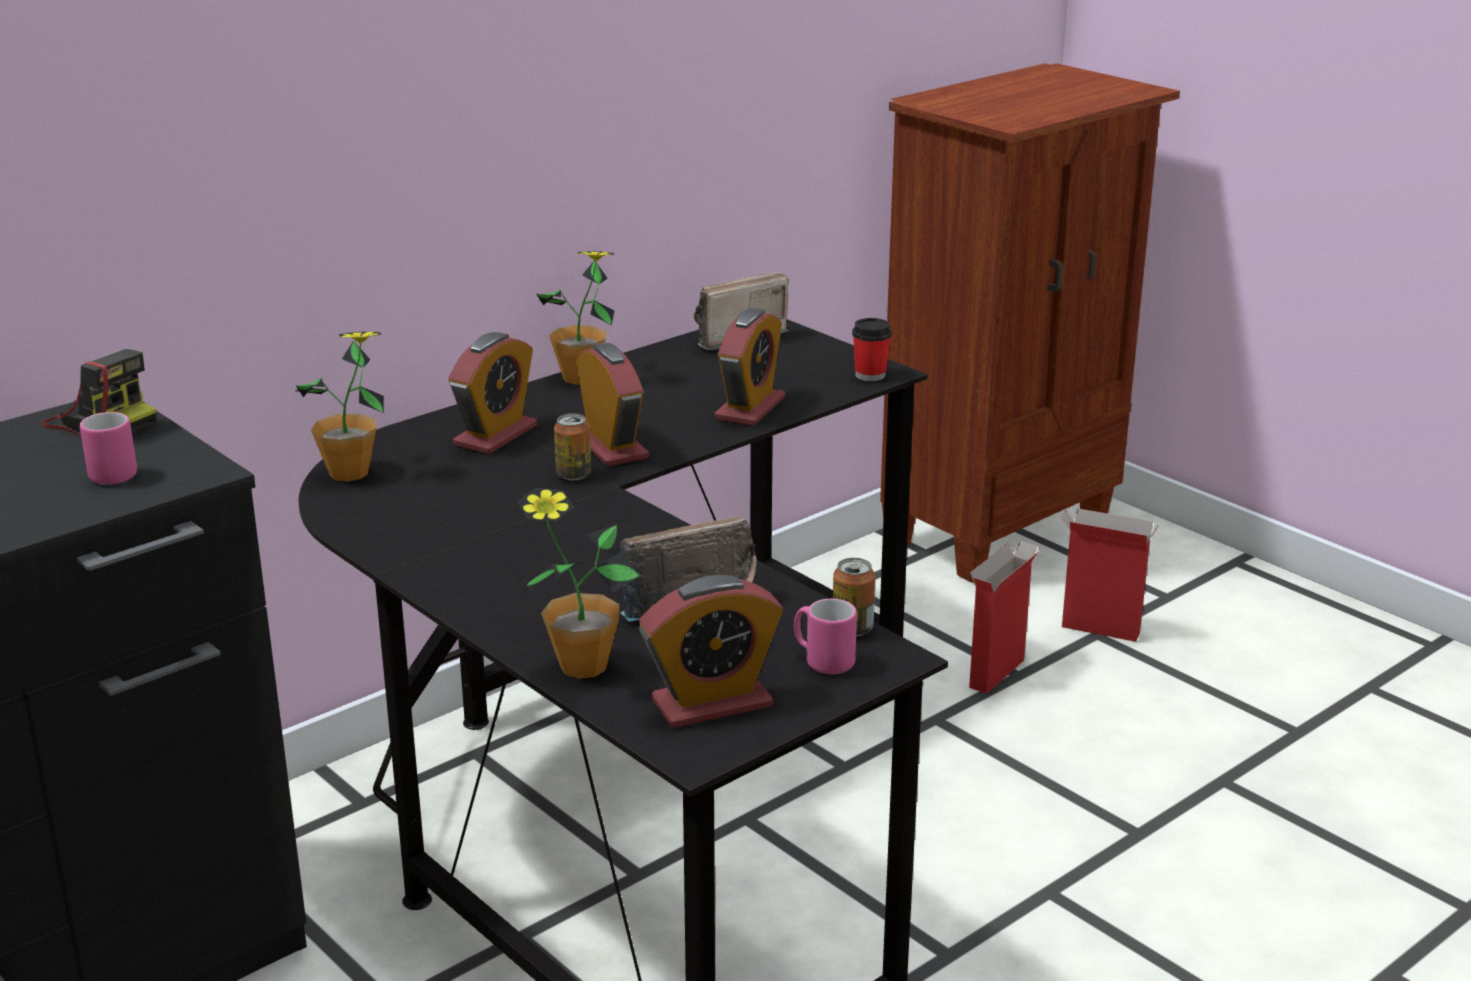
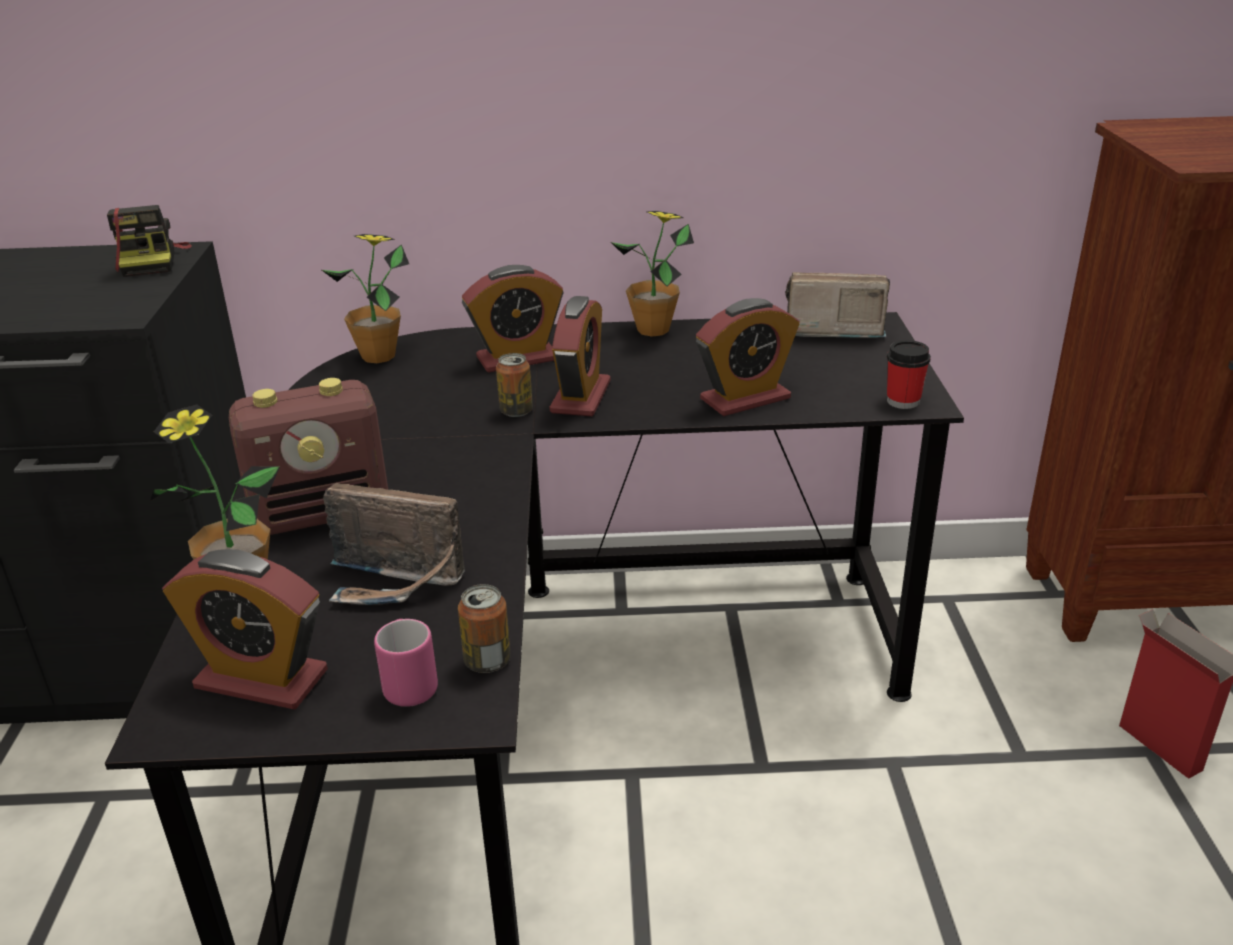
camera: 40 degrees right, 5 degrees up
(109, 473) = (78, 299): pink mug -> none
(547, 597) = (323, 513): none -> radio
(997, 673) = (1001, 743): cardboard box -> none

